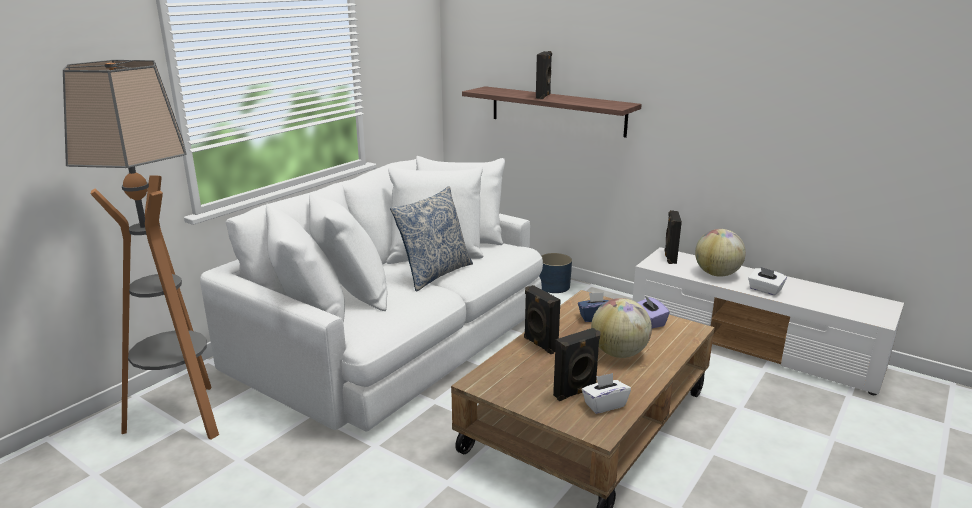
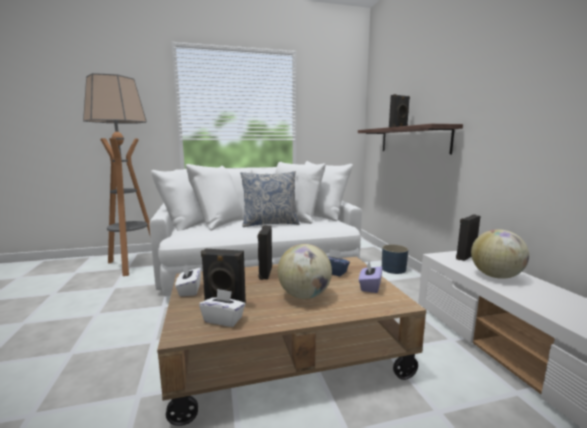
camera: 40 degrees right, 10 degrees down
(764, 290) = (535, 301): white tissue box -> white tissue box (189, 290)

